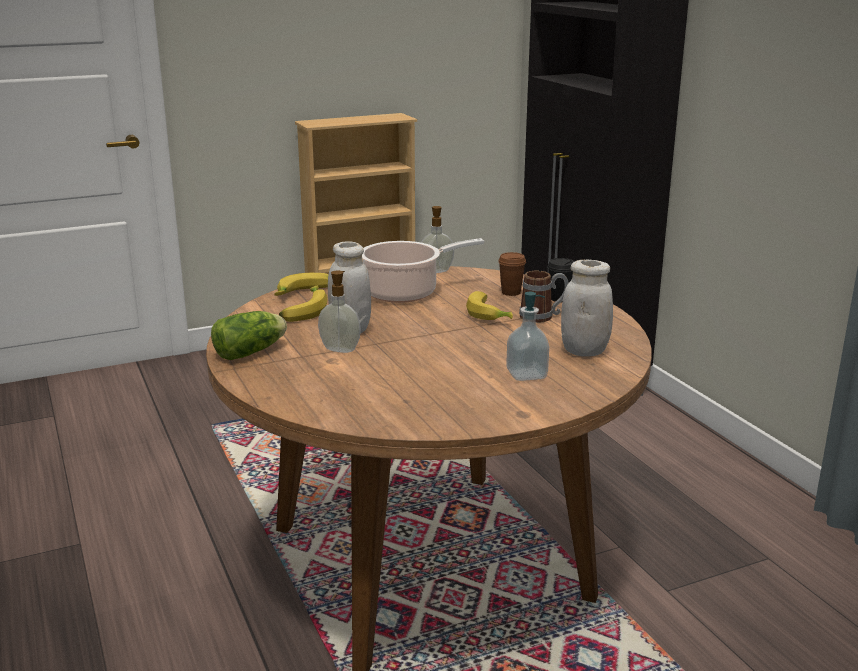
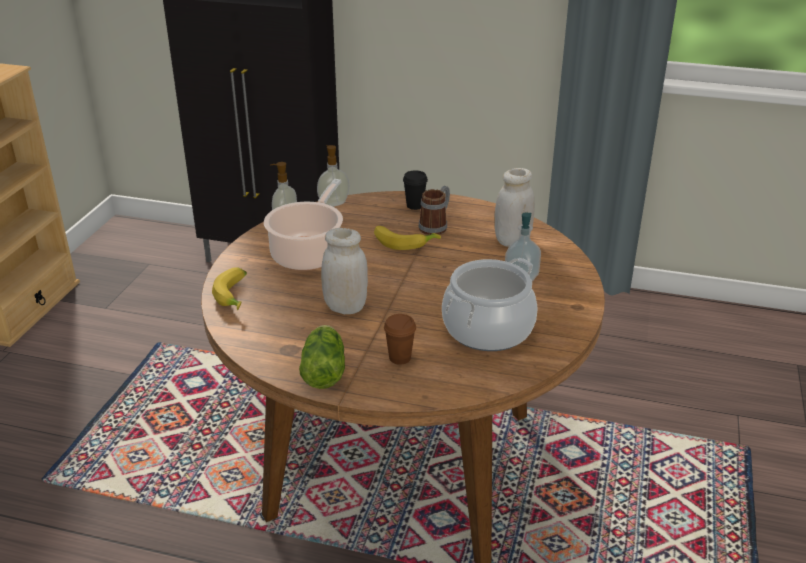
camera: 50 degrees left, 10 degrees up
(304, 311) = (275, 312): banana -> none
(340, 349) = (378, 327): soap dispenser -> soap dispenser (333, 203)
(411, 388) = (488, 329): none -> cooking pot
(511, 292) = (376, 216): brown cup -> brown cup (400, 358)

